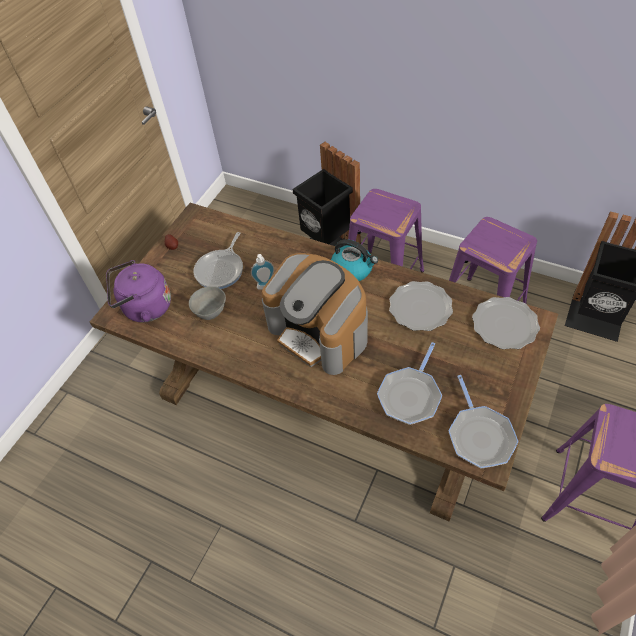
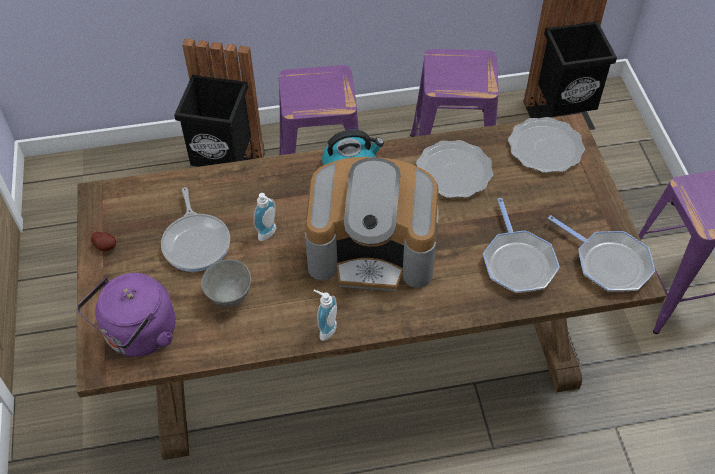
camera: 40 degrees left, 0 degrees up
(246, 366) = (325, 329): none -> soap dispenser

